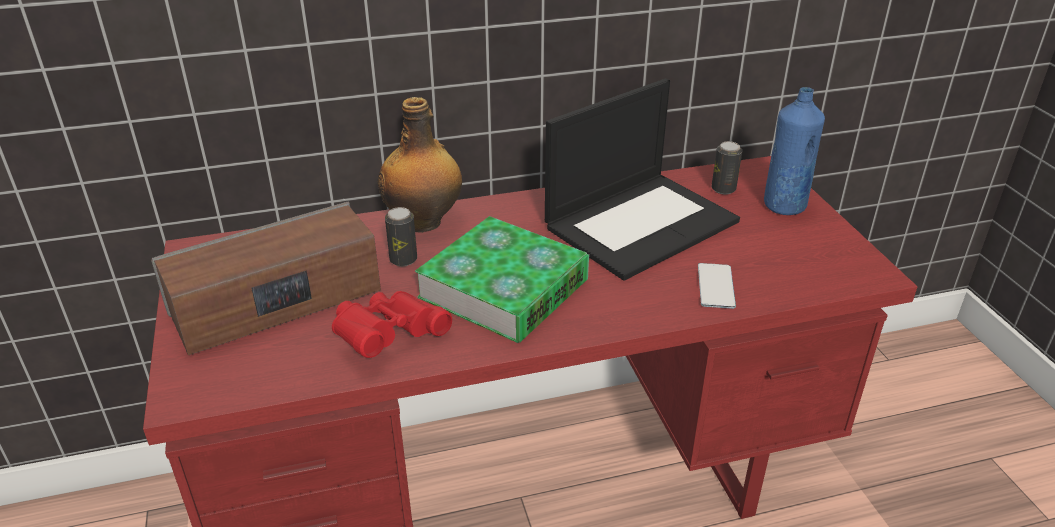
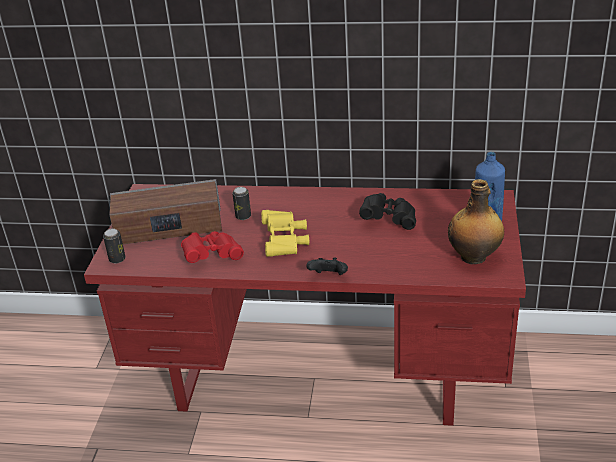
camera: 25 degrees right, 0 degrees up
(424, 222) = (267, 196): bottle -> bottle (474, 257)
(504, 289) = (285, 242): book -> yellow binoculars
(618, 331) = (329, 277): none -> black game controller
(641, 223) = (389, 219): laptop -> black binoculars
(716, 286) = (402, 264): phone -> none
(723, 189) = (457, 207): can -> can (117, 259)

